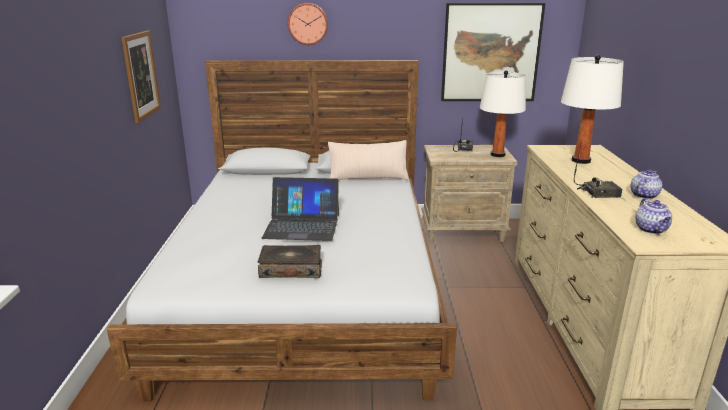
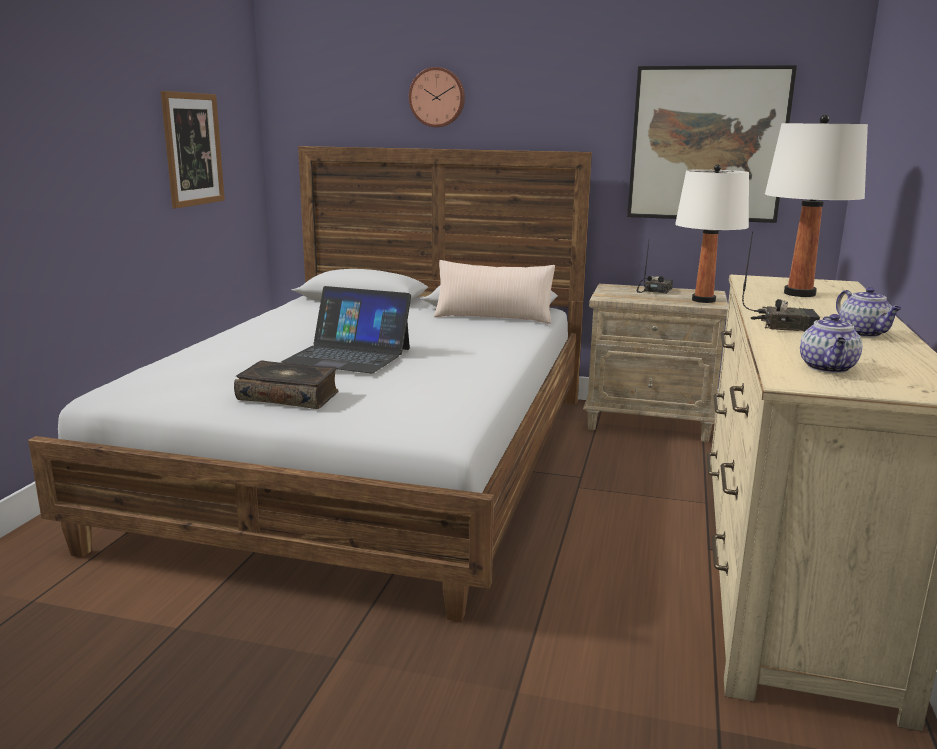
camera: 15 degrees right, 5 degrees down
(643, 195) = (864, 333): teapot -> teapot turned 105 degrees clockwise

